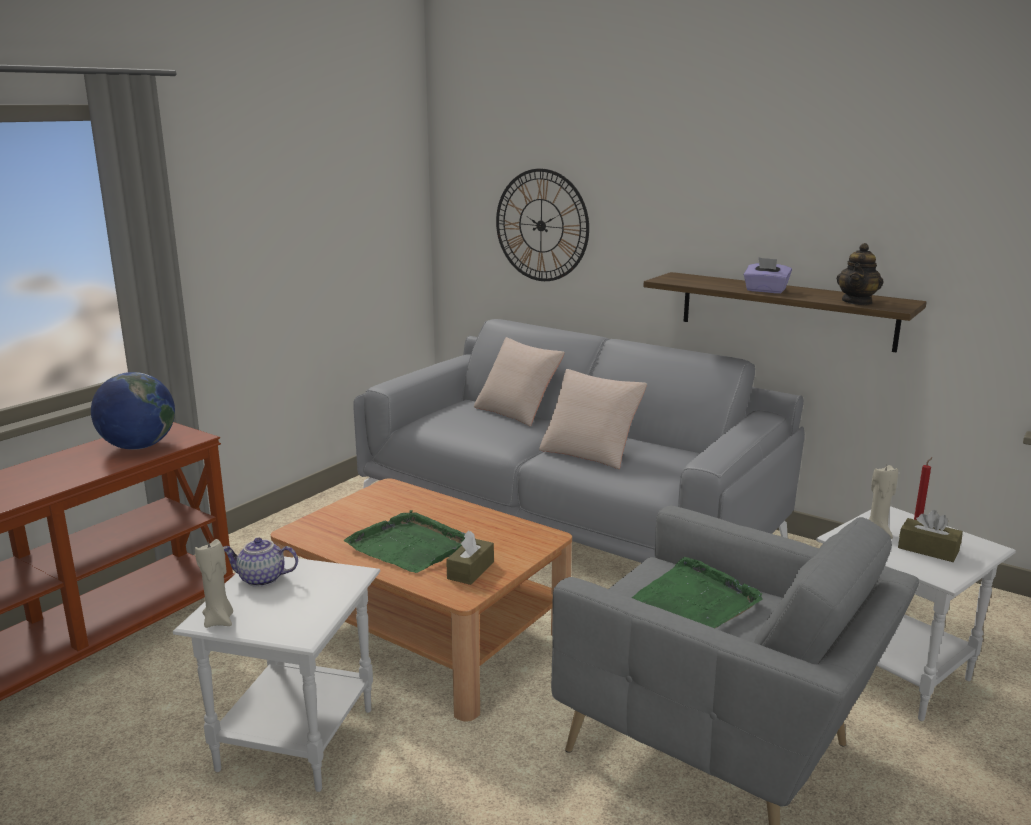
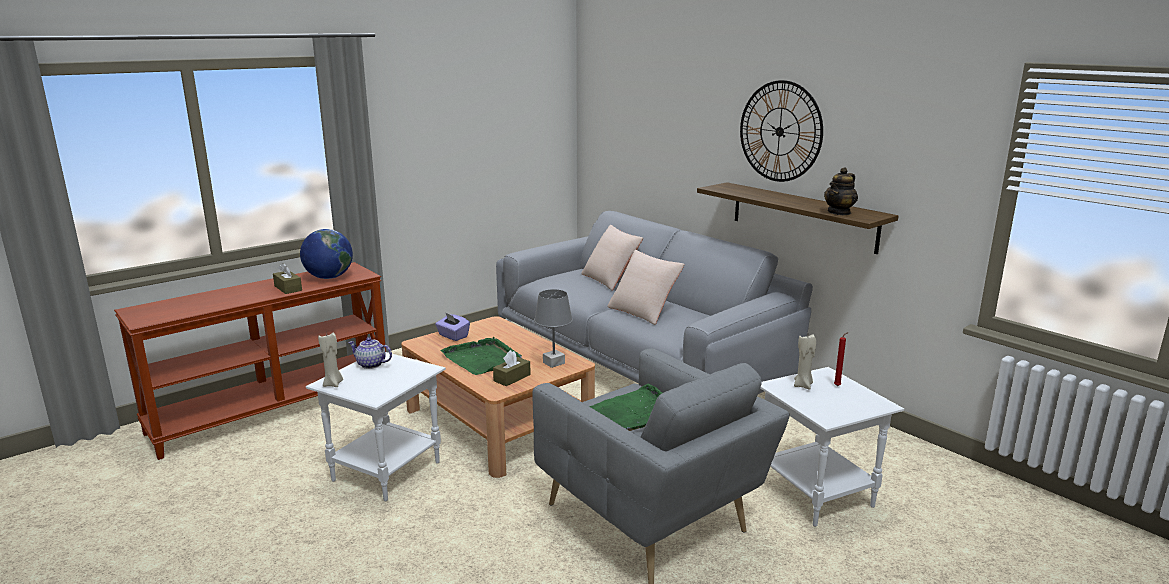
camera: 15 degrees right, 0 degrees up
(514, 539) = (554, 363): none -> grey table lamp
(541, 225) = (645, 142): wall clock -> wall clock (780, 131)
(765, 290) = (779, 200): purple tissue box -> purple tissue box (453, 336)
(928, 549) = (832, 400): brown tissue box -> brown tissue box (288, 288)

